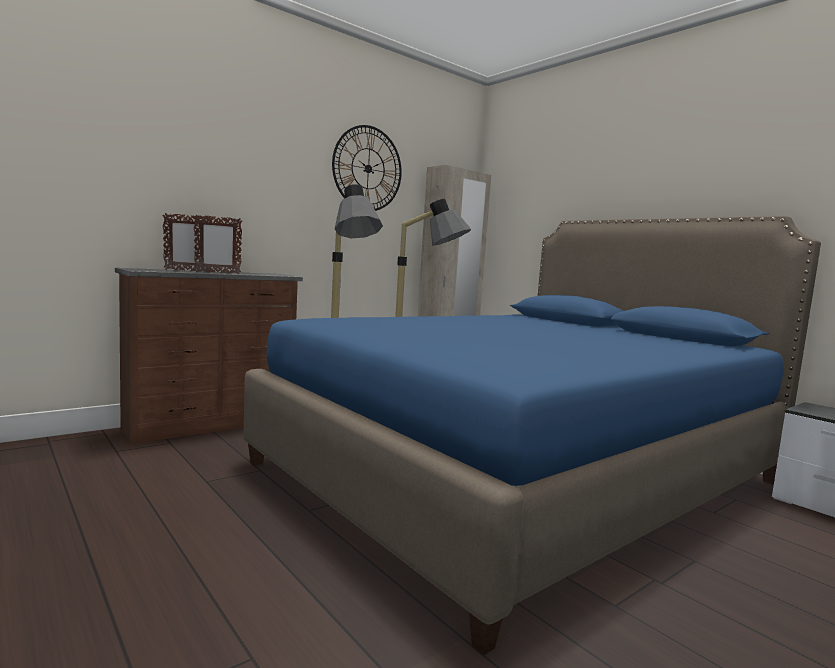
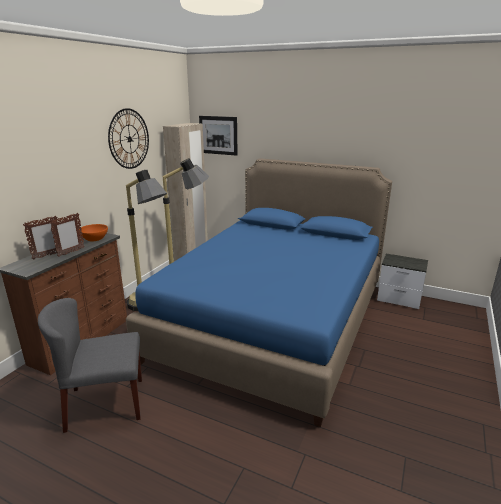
camera: 25 degrees left, 15 degrees up
(152, 490) = (105, 404): none -> grey chair
(267, 274) = (94, 238): none -> orange bowl
(514, 194) = (218, 135): none -> picture

